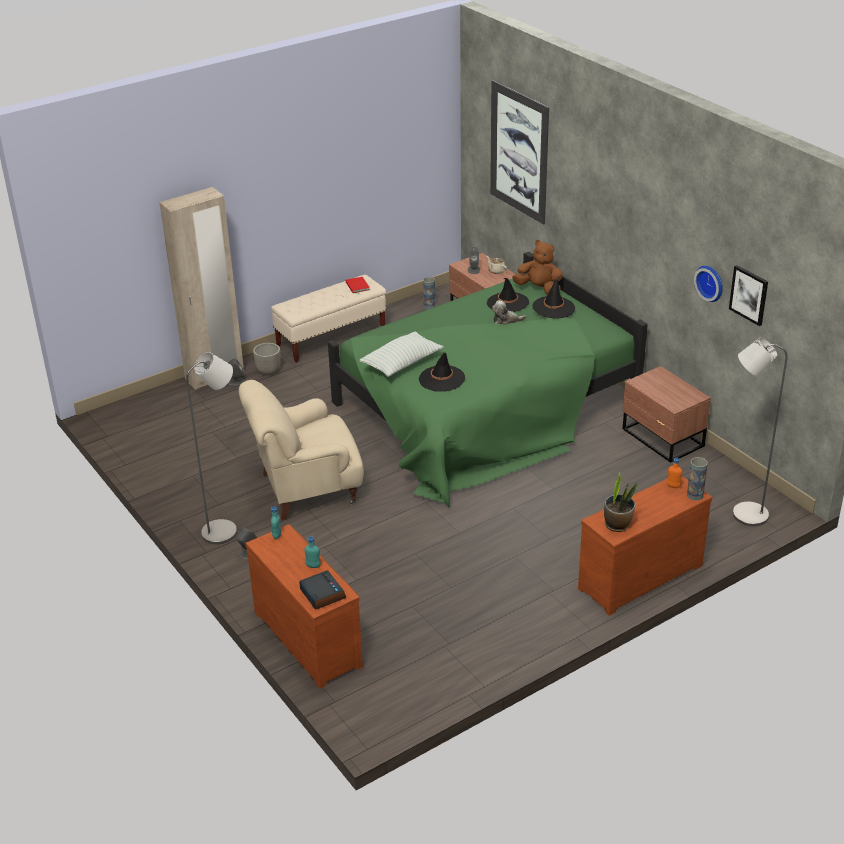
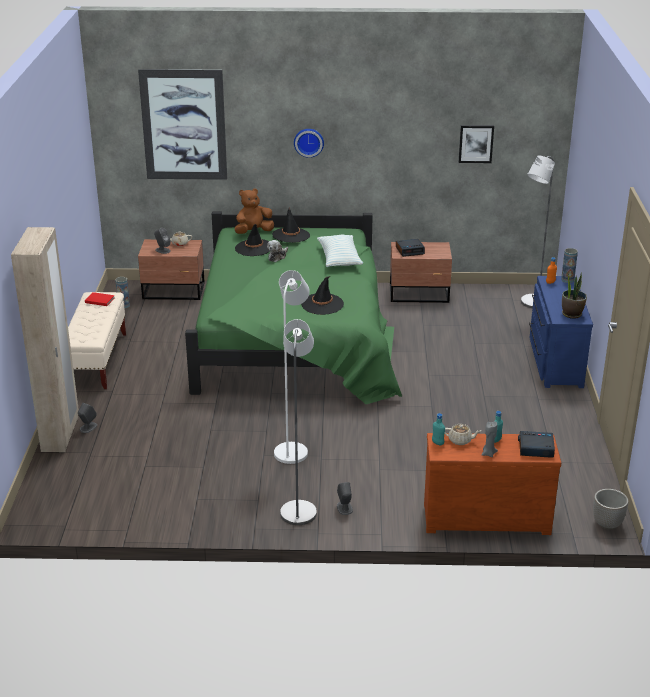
camera: 55 degrees left, 5 degrees down
(268, 371) = (98, 406): planter -> planter (607, 524)
(286, 570) = (488, 453): none -> grey candle
(293, 546) = (460, 440): none -> beige teapot
(306, 489) = (293, 450): beige armchair -> white floor lamp
(402, 363) = (277, 311): pillow -> pillow (339, 259)
(638, 575) = (553, 361): brown dresser -> blue dresser
(656, 383) = (410, 250): none -> alarm clock
(711, 282) = (435, 150): wall clock -> wall clock (308, 142)

